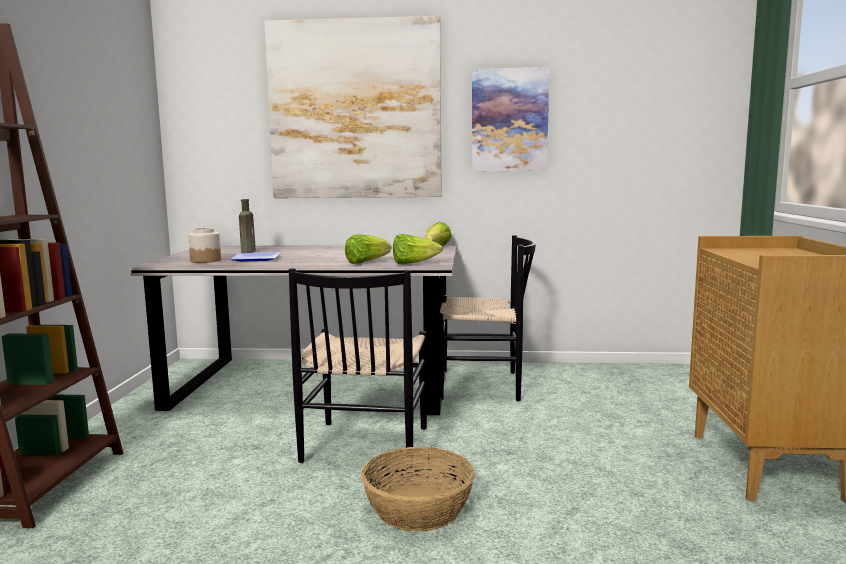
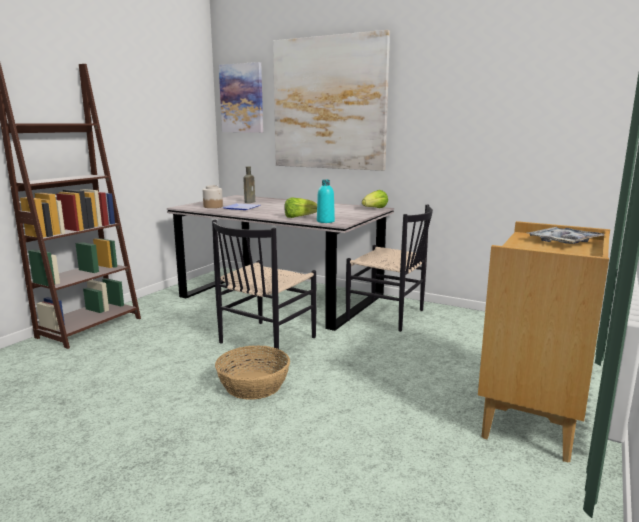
camera: 25 degrees right, 5 degrees up
(413, 264) = (325, 221): lettuce -> turquoise bottle
(509, 120) = (438, 112): picture -> picture (242, 98)
(773, 252) = (564, 242): none -> tray

